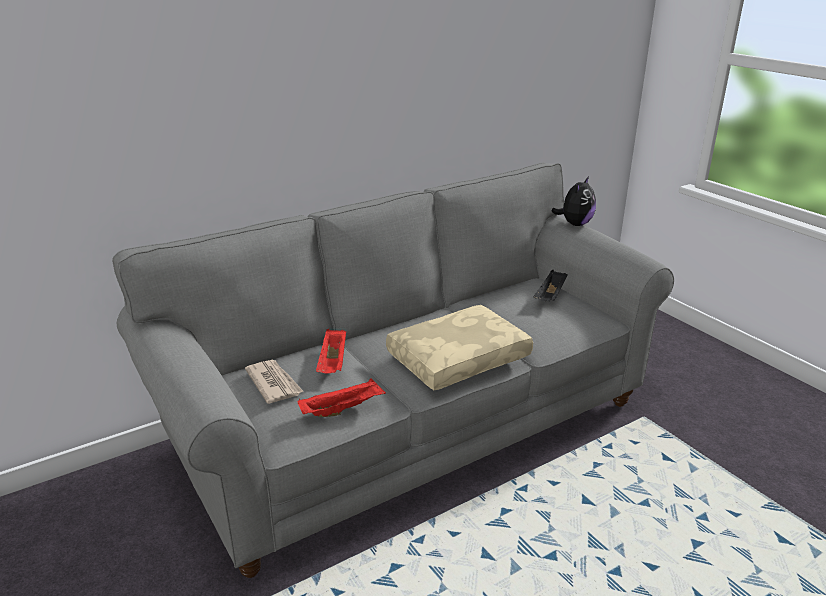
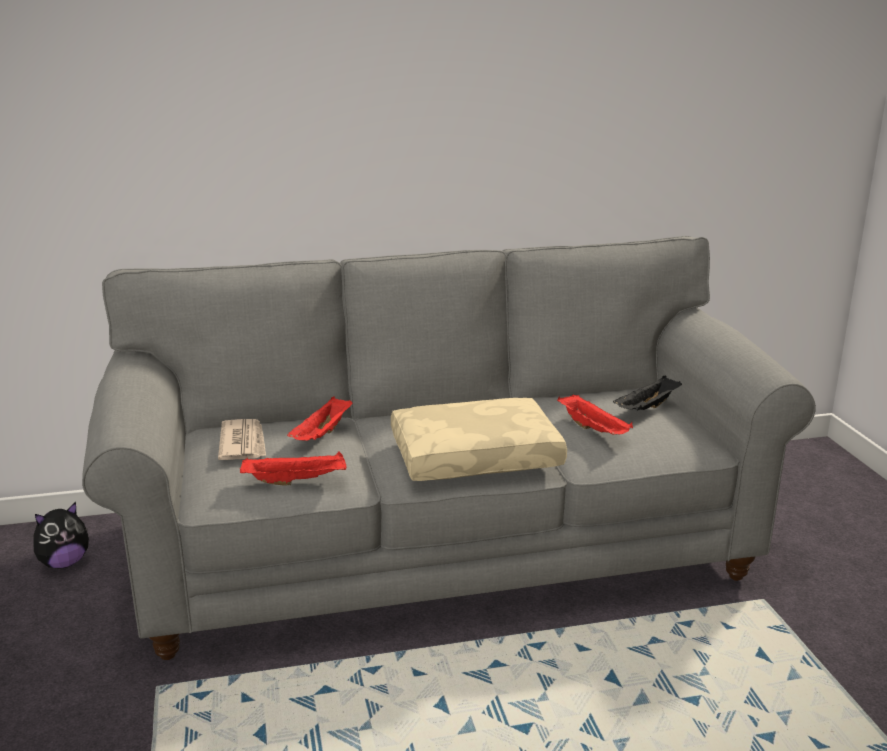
camera: 20 degrees right, 5 degrees down
(528, 321) = (594, 430): none -> red tray
(575, 224) = (712, 320): plush toy -> plush toy (64, 563)

